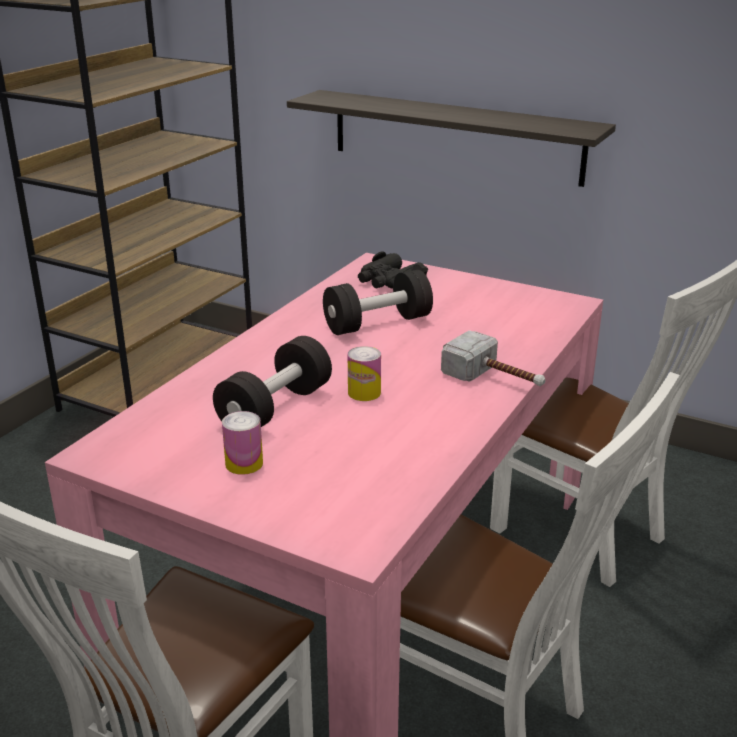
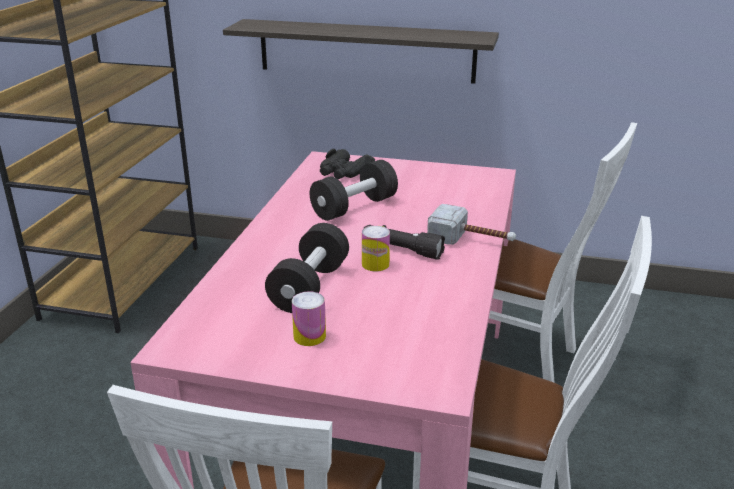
camera: 15 degrees left, 0 degrees up
(404, 379) = (401, 249): none -> black flashlight

